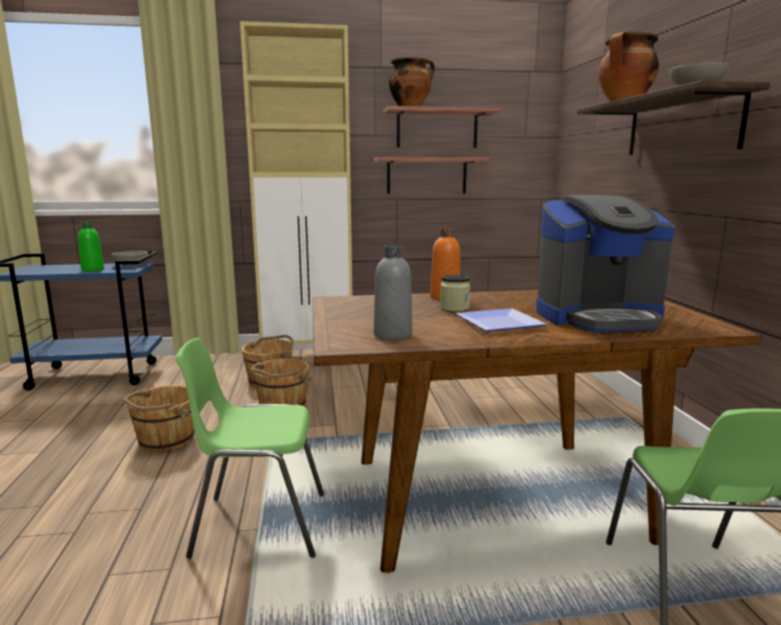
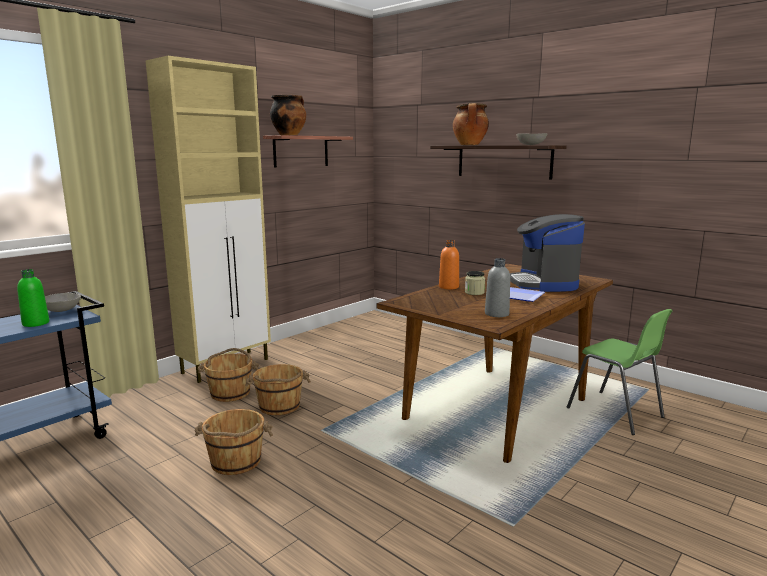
camera: 40 degrees left, 0 degrees up
(259, 524) = (408, 475): green chair -> none
(426, 176) = (296, 190): shelf -> none
(598, 317) = (543, 283): coffee machine -> coffee machine turned 135 degrees clockwise

